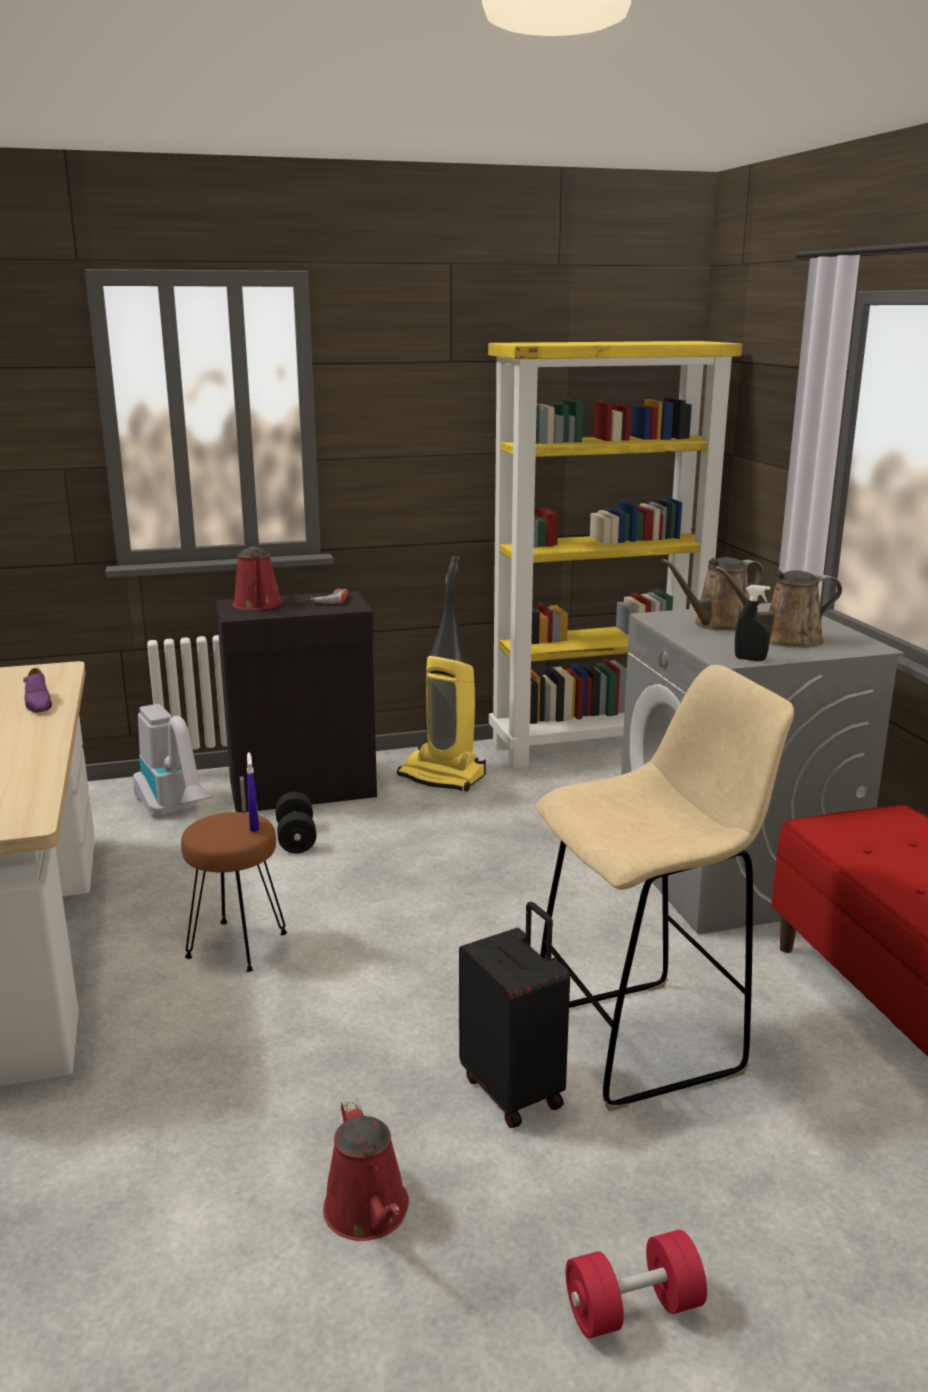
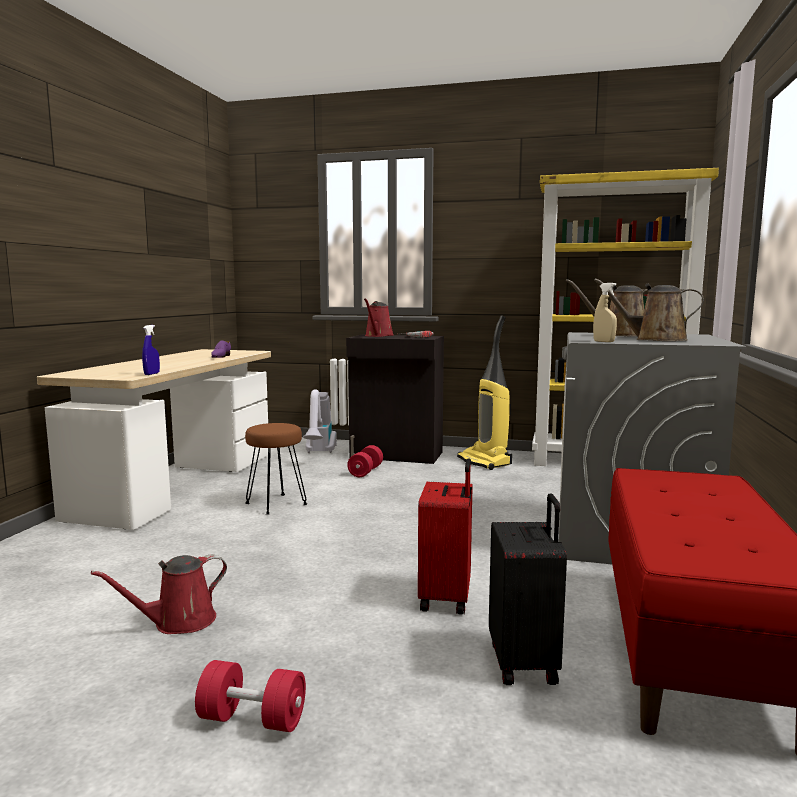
camera: 30 degrees right, 10 degrees down
(254, 826) = (286, 427): blue spray bottle -> blue spray bottle (152, 374)
(296, 838) = (365, 471): black dumbbell -> red dumbbell
(369, 1214) = (179, 622): red watering can -> red watering can turned 45 degrees clockwise
(514, 1090) = (332, 597): black suitcase -> black suitcase (525, 662)
(644, 1041) = (447, 598): beige stool -> red suitcase
(750, 659) = (604, 341): black spray bottle -> beige spray bottle

